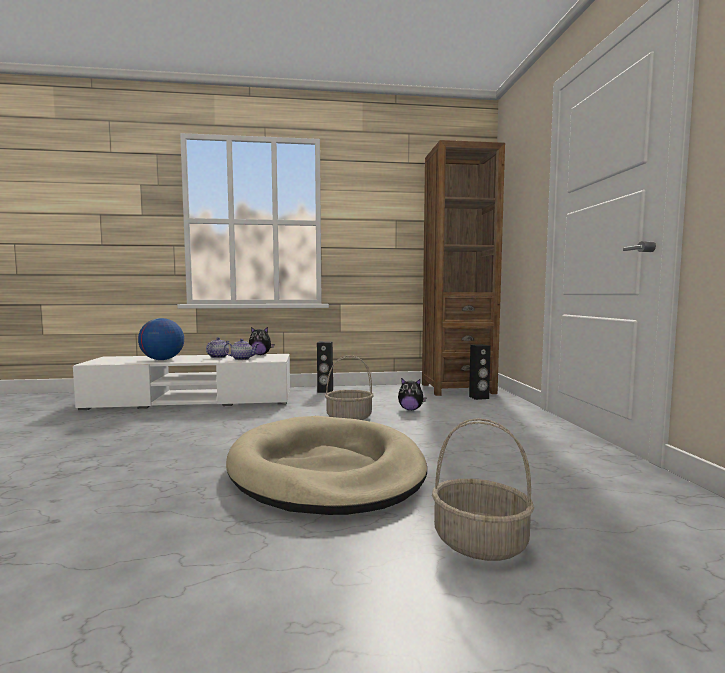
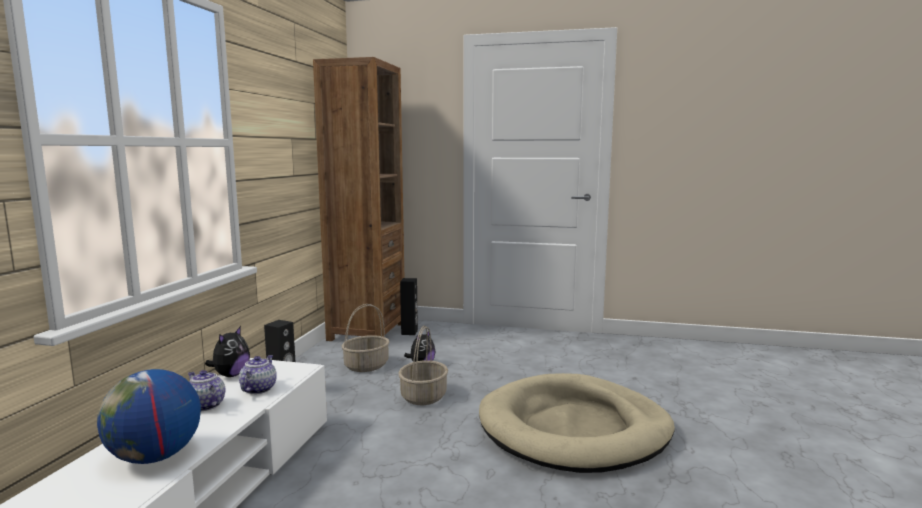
camera: 70 degrees left, 5 degrees up
(481, 542) = (695, 400): basket -> basket (366, 365)

